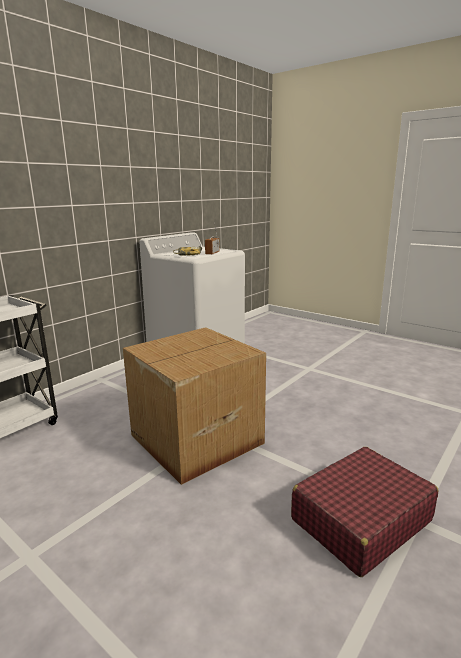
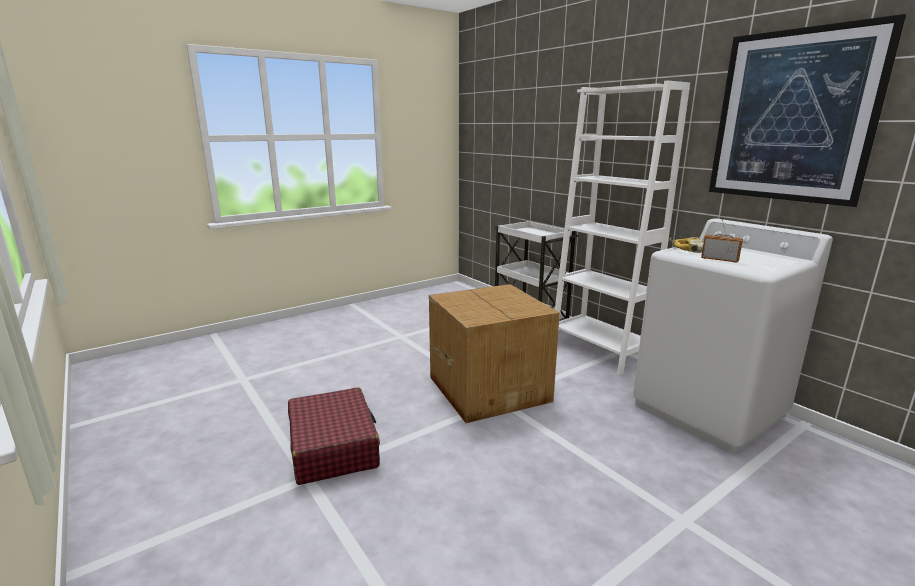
camera: 105 degrees right, 0 degrees up
(103, 389) = (599, 351): none -> white bookcase
(160, 164) = (792, 117): none -> picture

